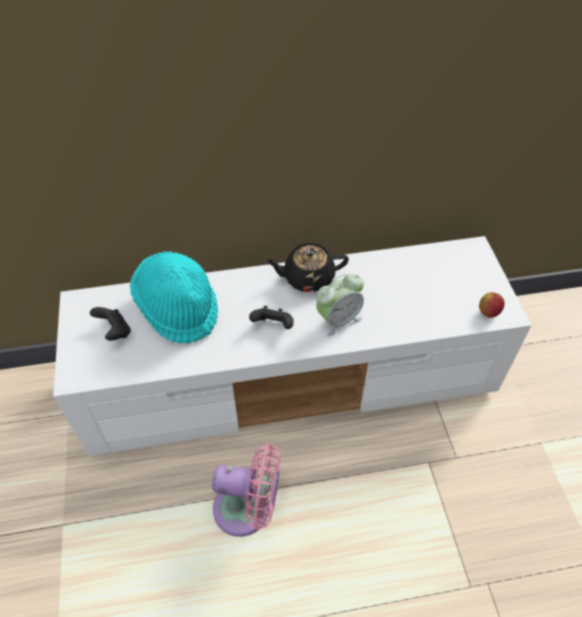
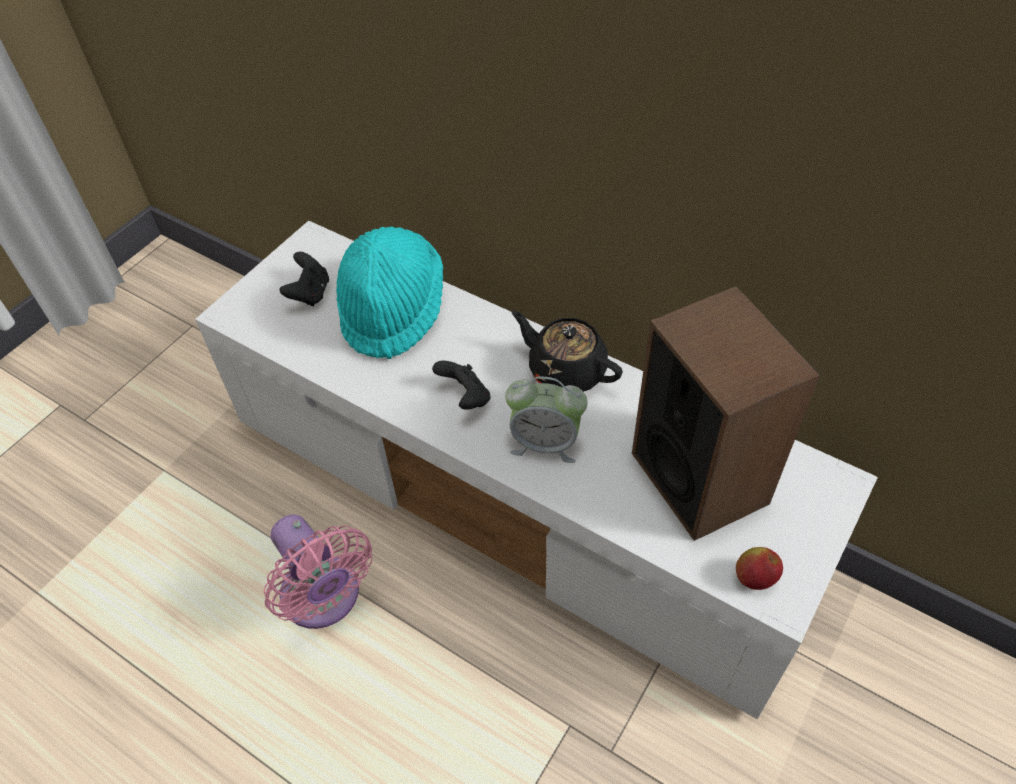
camera: 45 degrees right, 0 degrees up
(421, 286) = (699, 477): none -> speaker

